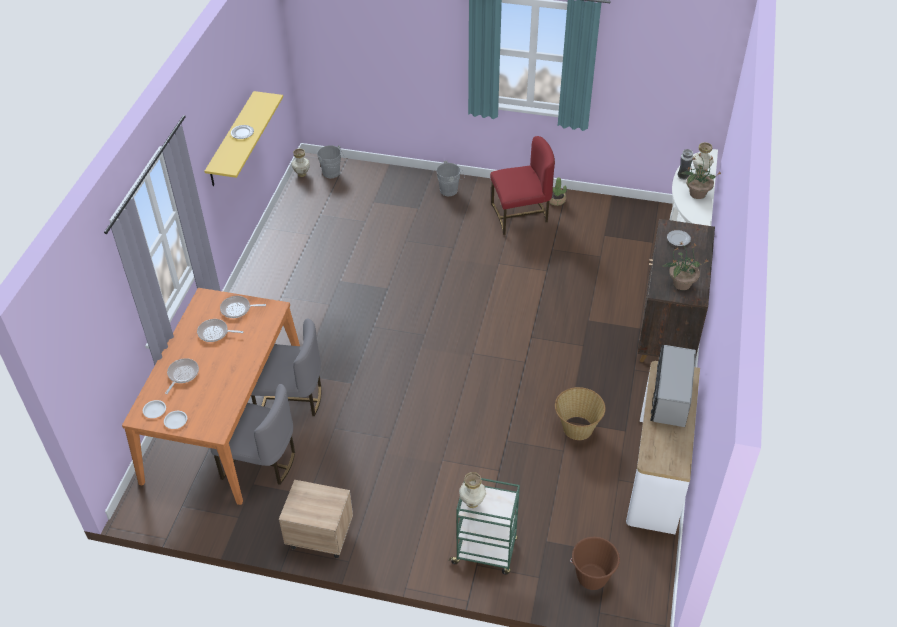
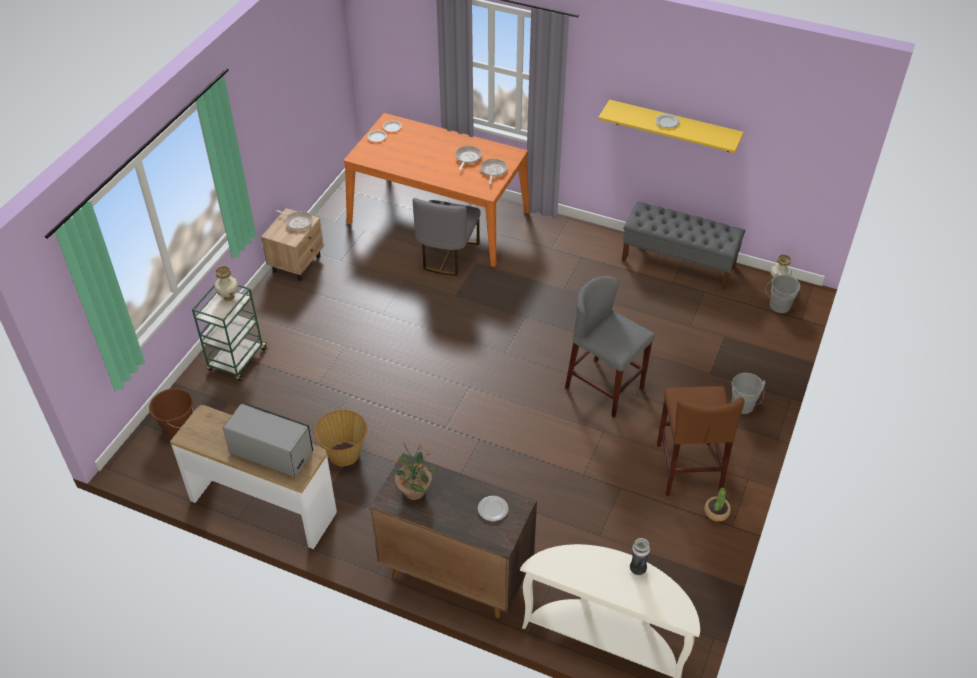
camera: 100 degrees right, 0 degrees up
(182, 374) = (425, 140): frying pan -> frying pan (298, 222)
(260, 462) = (384, 235): grey chair -> none
(283, 232) = (678, 263): none -> grey bench
(450, 266) = (604, 388): none -> grey stool
(520, 215) = (688, 468): red chair -> brown stool
(697, 193) = (598, 575): potted plant -> none
(700, 171) = (647, 595): vase -> none

